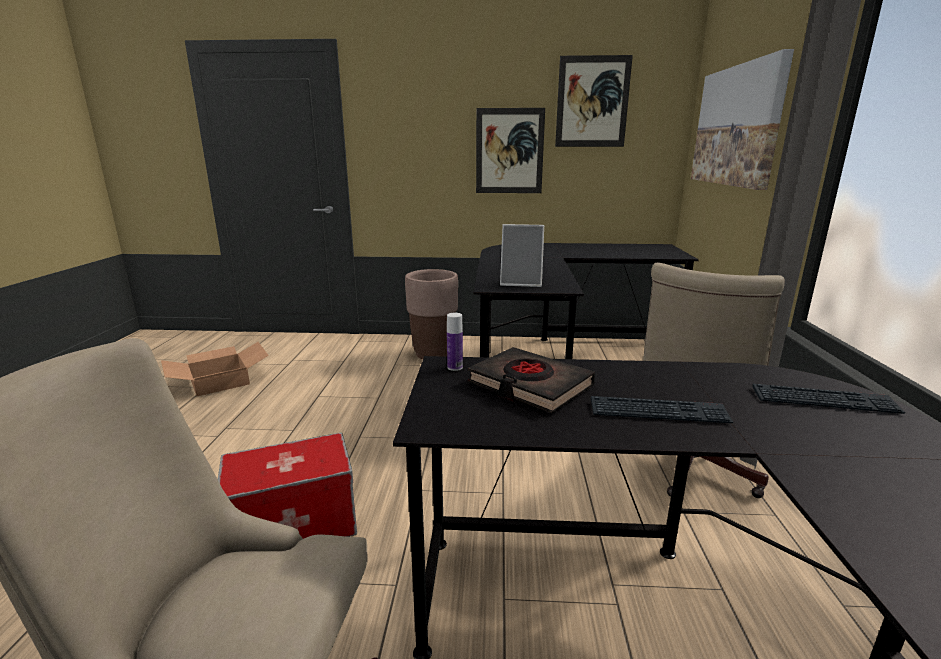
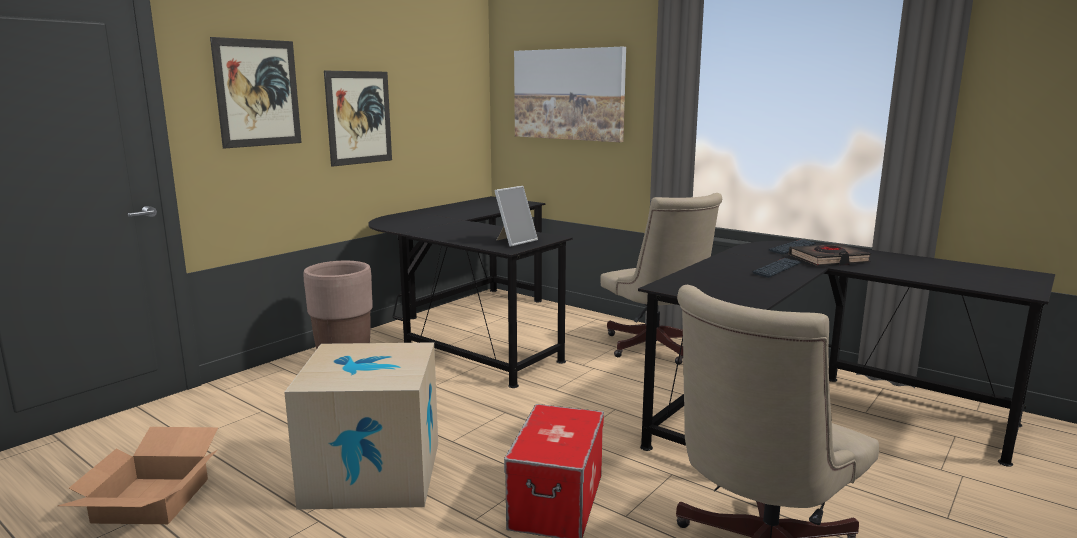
camera: 55 degrees left, 5 degrees down
(288, 427) = (373, 473): none -> cardboard box
(455, 367) = (670, 285): bottle -> none
(529, 385) = (719, 279): black book -> black book (828, 260)
(592, 102) = (422, 67): picture -> picture (258, 93)

